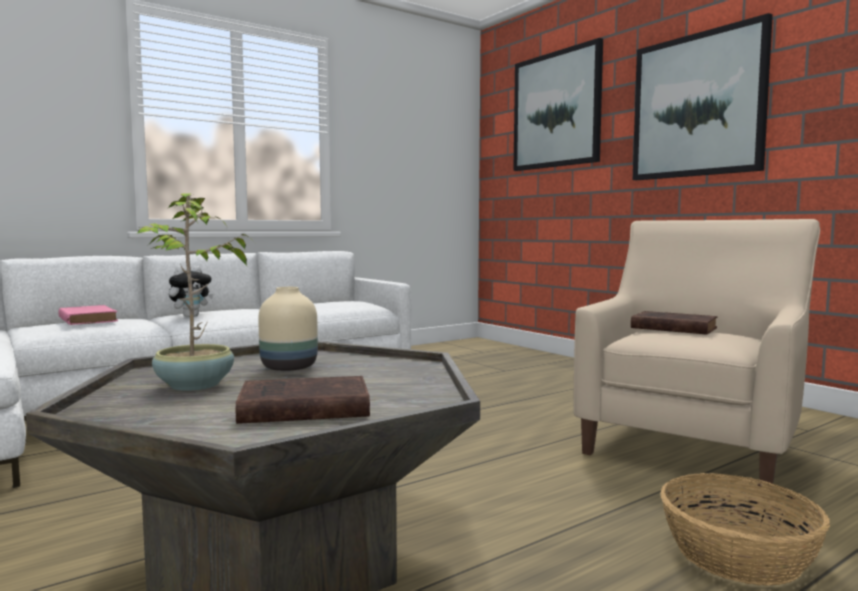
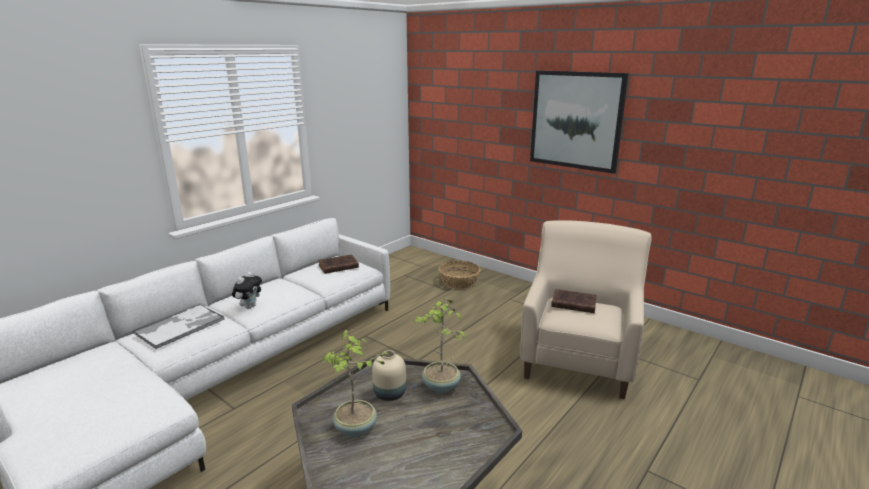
camera: 15 degrees left, 15 degrees up
(87, 319) = (180, 326): pink book -> tray
(300, 409) = (434, 448): brown book -> brown book (337, 267)
(378, 368) = (440, 387): none -> potted plant
(556, 110) = (473, 96): picture -> none
(737, 555) = (618, 450): basket -> basket (459, 282)

